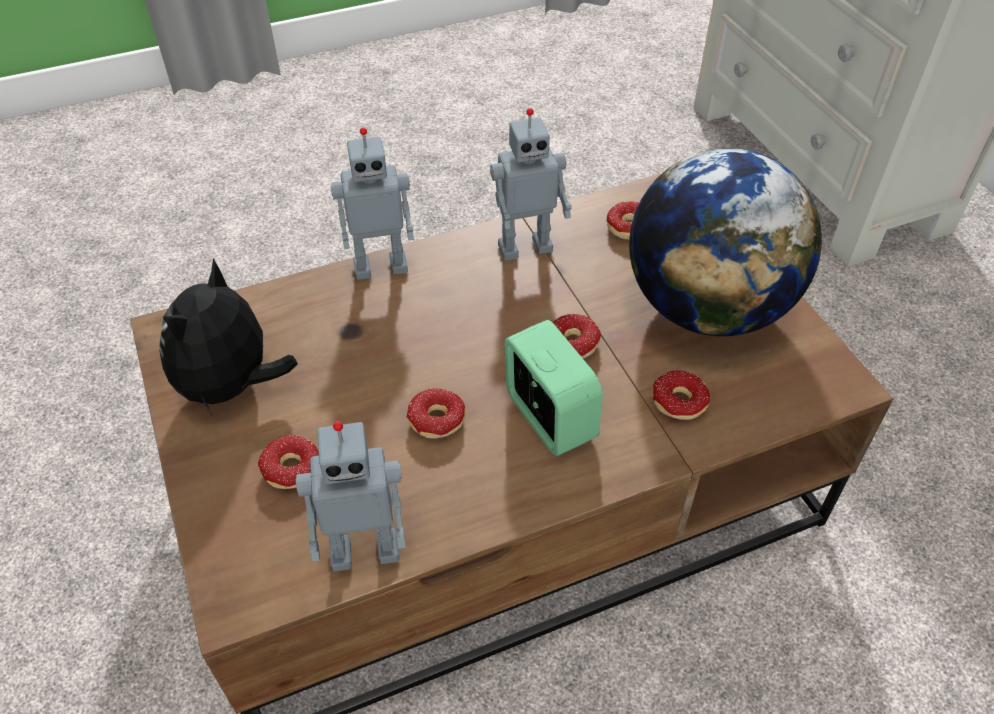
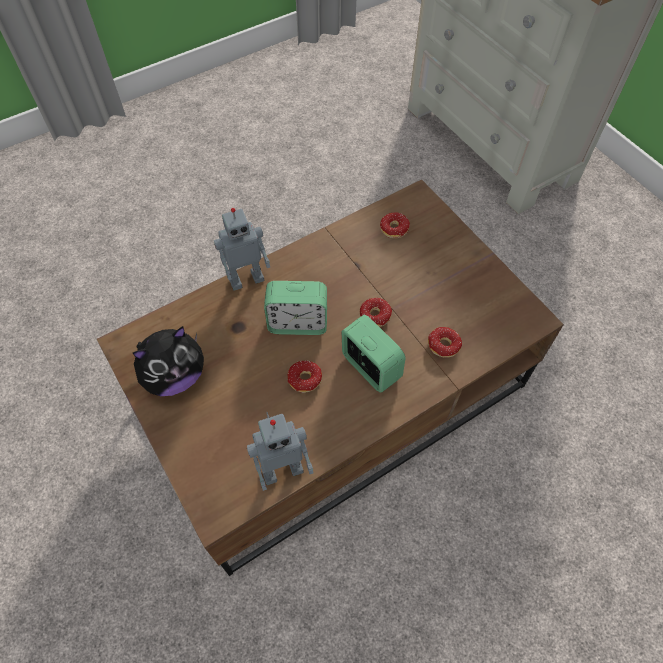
camera: 10 degrees left, 10 degrees up
(232, 387) = (175, 376): plush toy -> plush toy turned 135 degrees counterclockwise
(290, 478) = (226, 431): donut -> none
(445, 337) = (298, 323): none -> alarm clock
(524, 246) = (332, 251): toy robot -> none
(707, 308) = (450, 279): globe -> none

